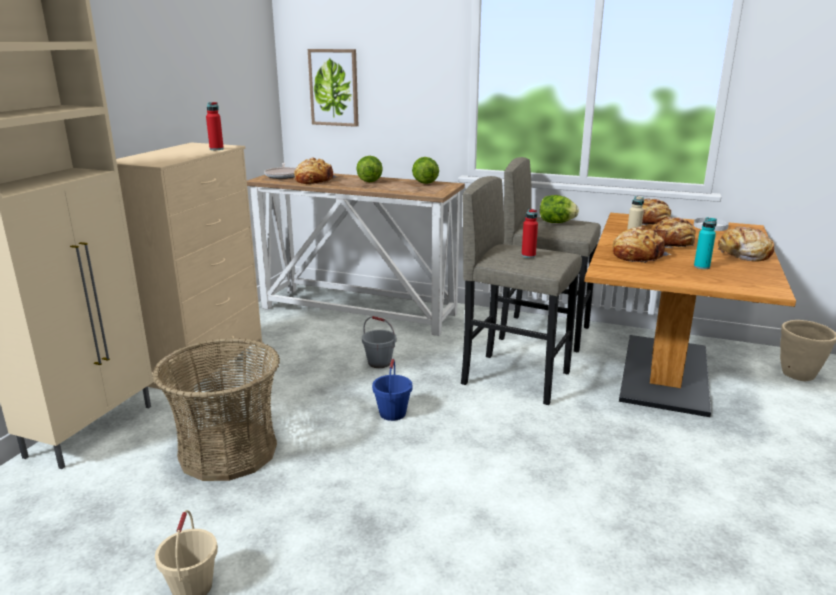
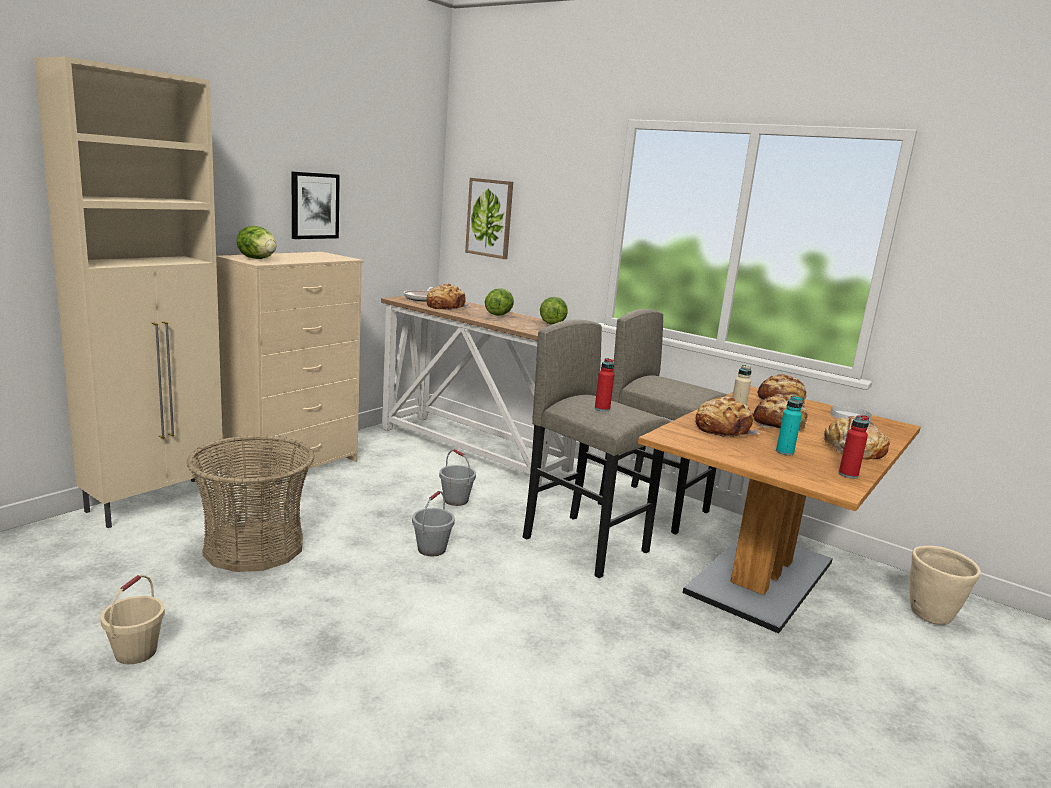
camera: 15 degrees right, 5 degrees down
(175, 95) = (314, 205): none -> picture
(216, 149) = (332, 259): red bottle -> red bottle (848, 475)
(392, 413) = (431, 549): blue bucket -> grey bucket
(556, 222) = (672, 385): lettuce -> lettuce (257, 259)

